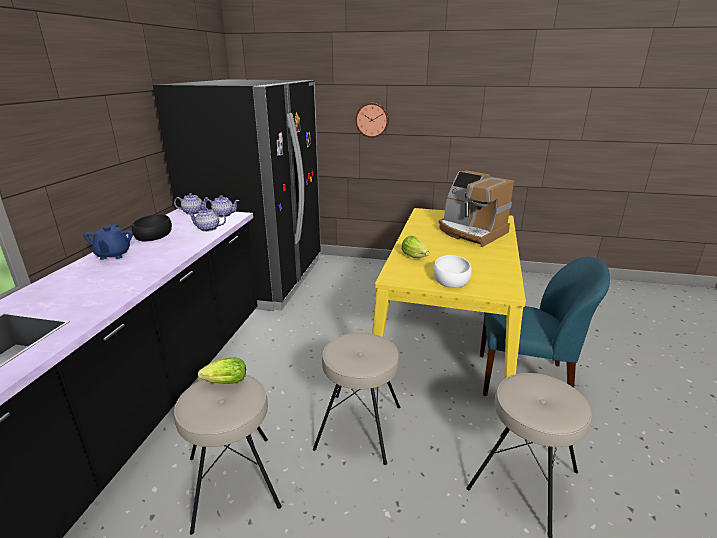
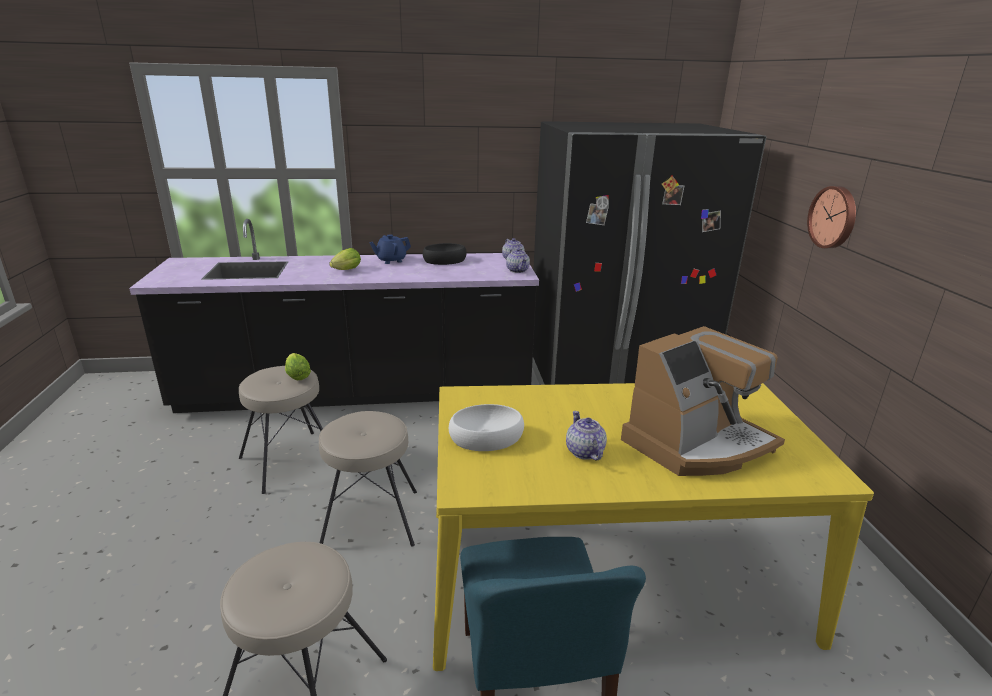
camera: 70 degrees right, 0 degrees up
(208, 229) = (472, 273): teapot -> teapot (584, 451)
(415, 257) = (539, 404): lettuce -> lettuce (345, 270)
(471, 232) = (697, 444): coffee machine -> coffee machine turned 150 degrees counterclockwise

